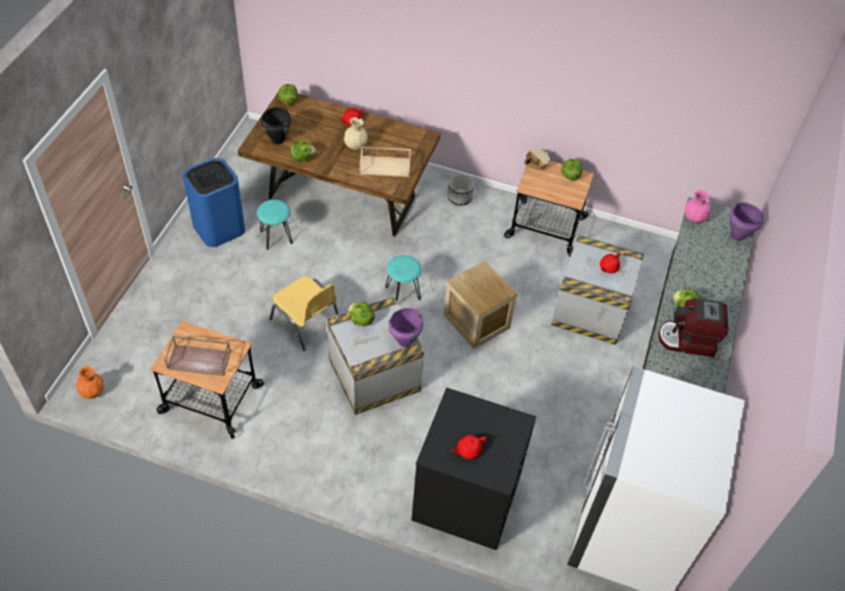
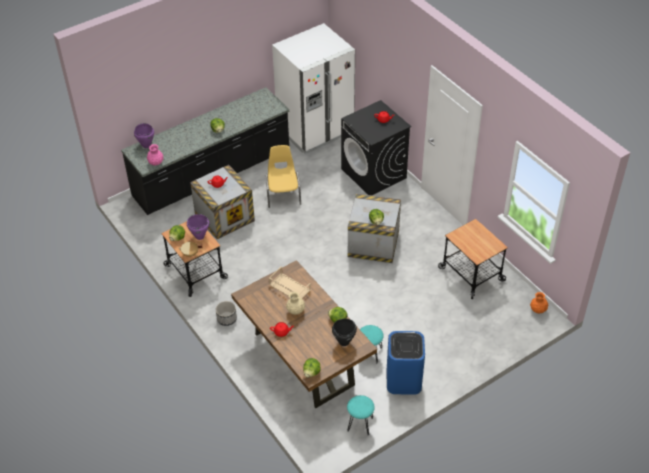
camera: 140 degrees left, 5 degrees down
(200, 359) = (478, 239): brown tray -> none
(306, 323) = (390, 288): yellow chair -> yellow chair (283, 194)
(402, 293) = (319, 277): turquoise stool -> turquoise stool (360, 424)
(405, 341) = (362, 201): purple cooking pot -> purple cooking pot (199, 236)
(476, 321) = (292, 242): crate -> none
(687, 341) = (235, 118): coffee machine -> none

